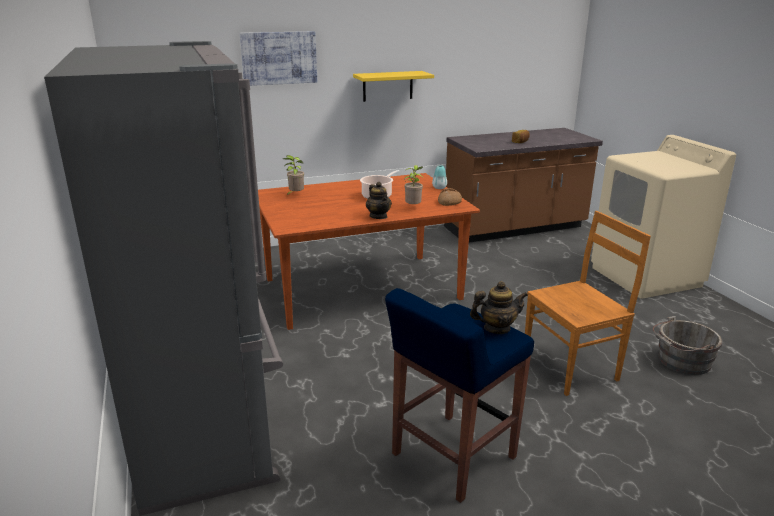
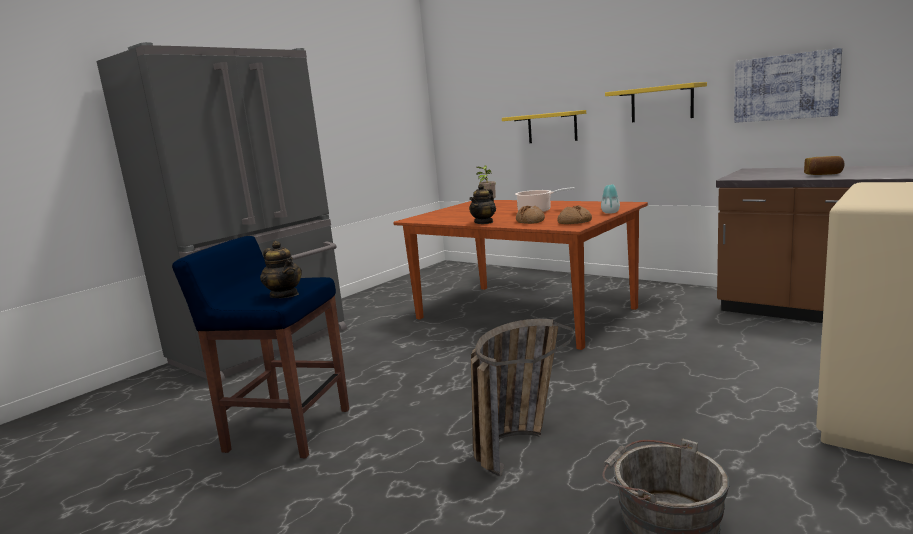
camera: 60 degrees right, 10 degrees down
(279, 58) = (548, 80): picture -> picture (785, 87)
(283, 105) = (552, 127): none -> yellow shelf
(413, 207) = (530, 221): potted plant -> bread
(572, 368) = (518, 443): brown chair -> basket

